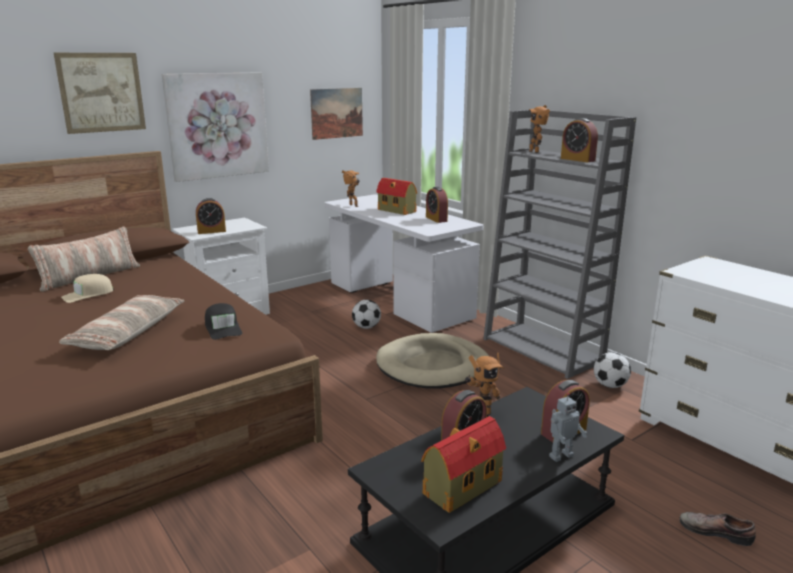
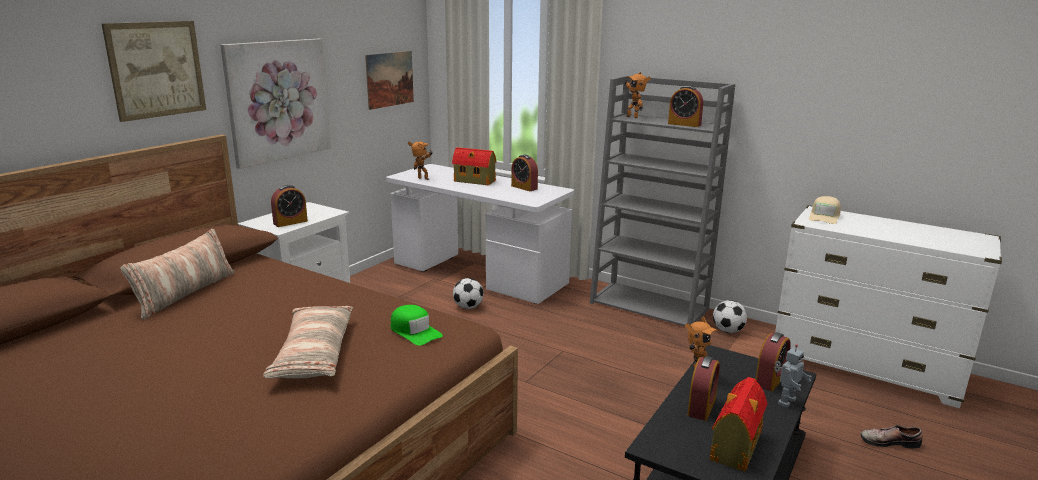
camera: 20 degrees left, 0 degrees up
(88, 294) = (209, 315): beige cap -> beige cap (824, 216)
(223, 328) = (415, 331): black cap -> green cap
(433, 366) = (564, 337): beige dog bed -> none

